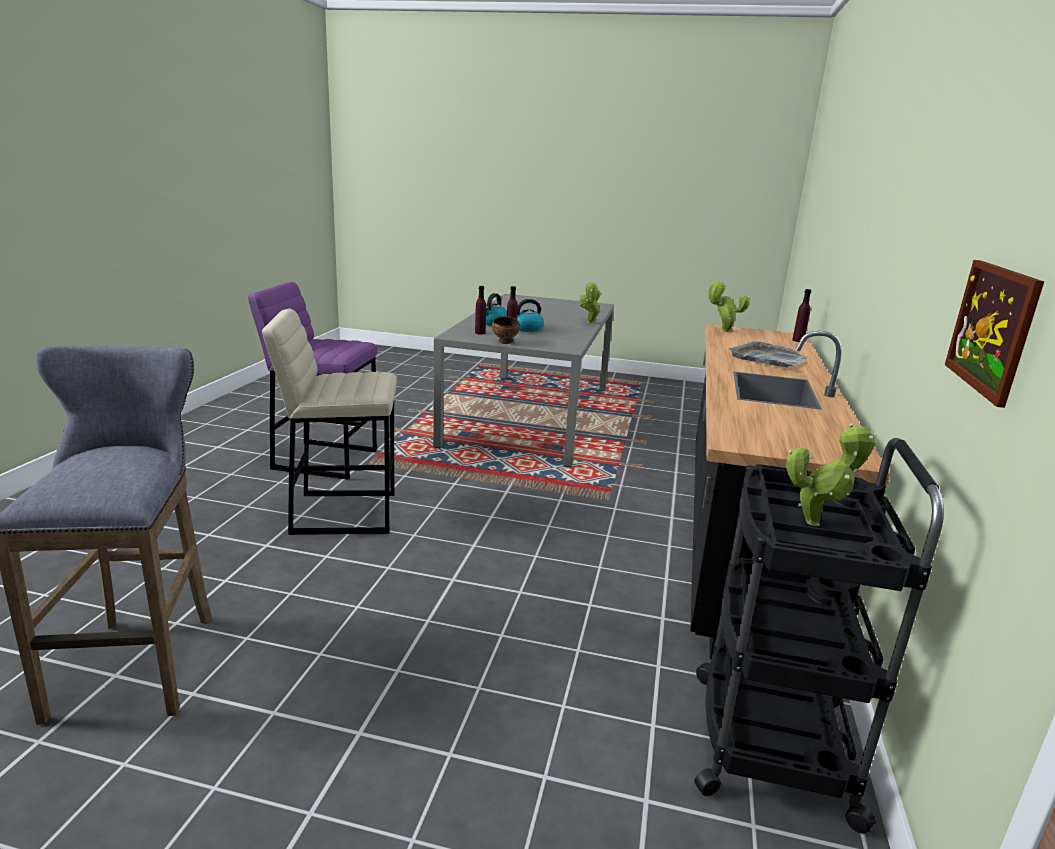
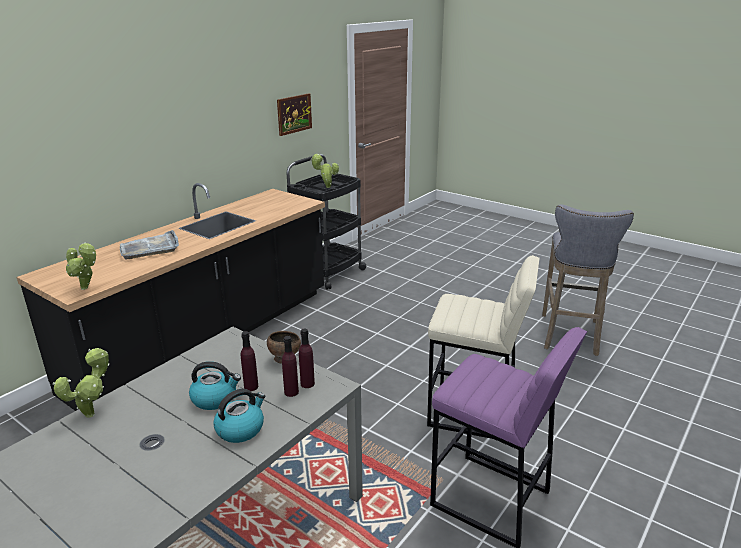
camera: 155 degrees left, 5 degrees up
(798, 340) = (58, 266): purple bottle -> purple bottle (307, 384)

